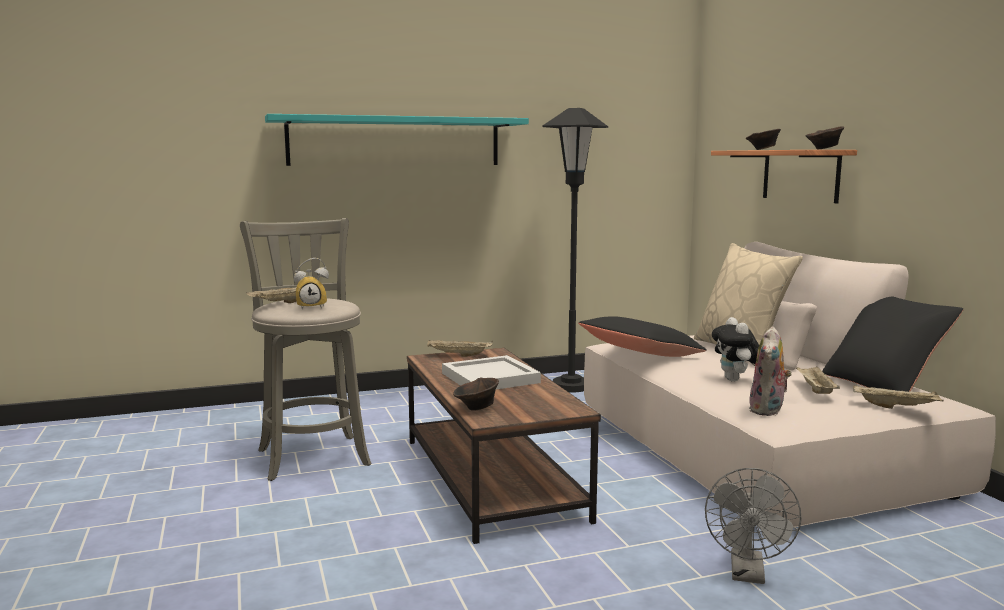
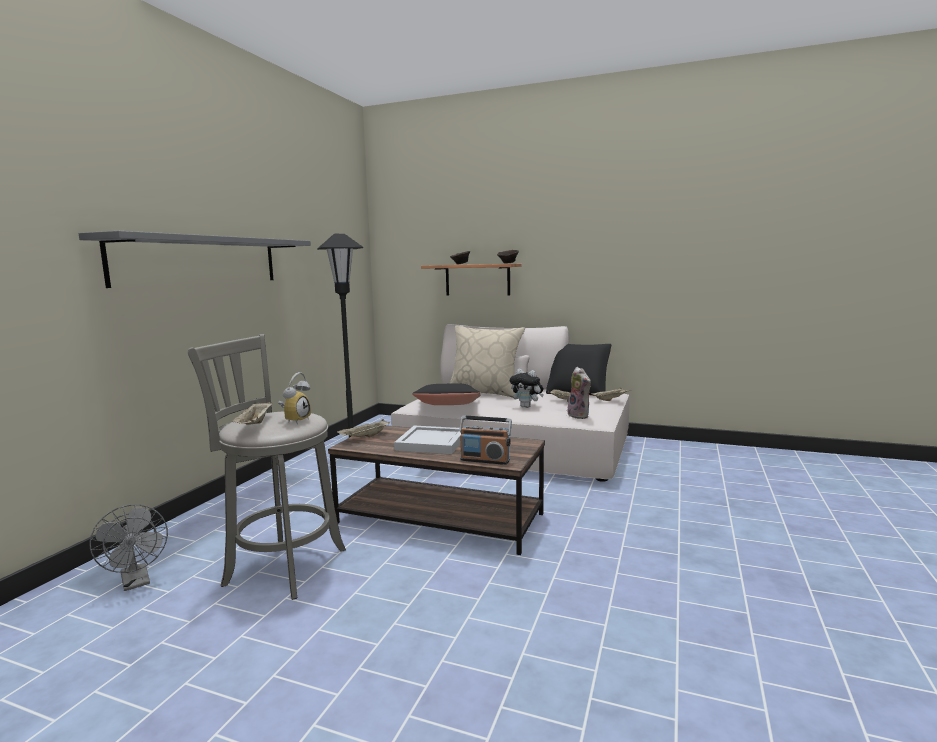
camera: 50 degrees left, 0 degrees up
(395, 141) = (200, 261): turquoise shelf -> grey shelf
(476, 408) = (485, 460): brown bowl -> radio
(748, 574) = (638, 502): grey fan -> grey fan (137, 582)

